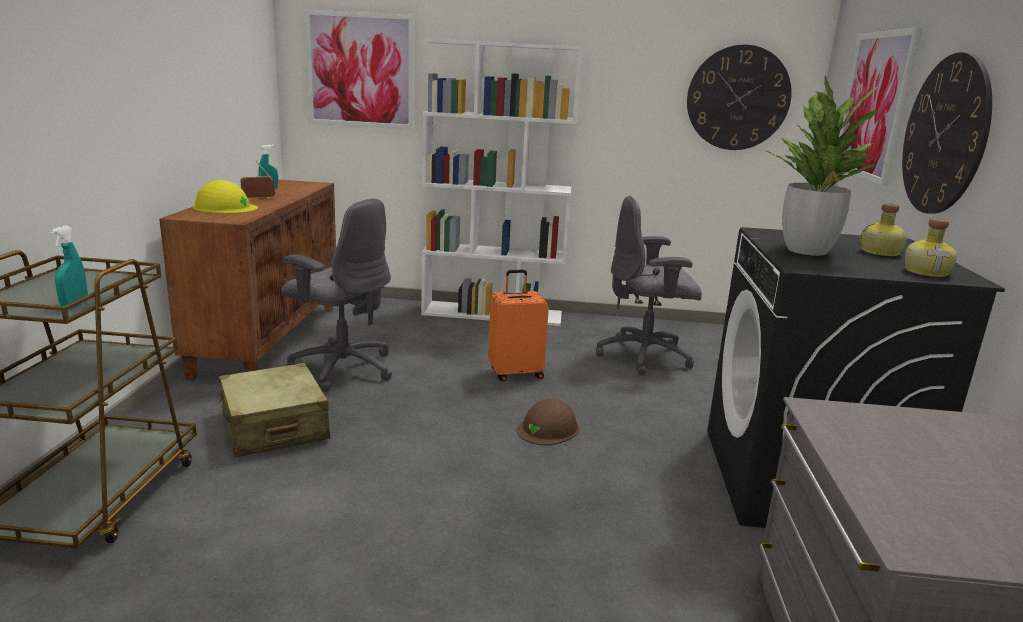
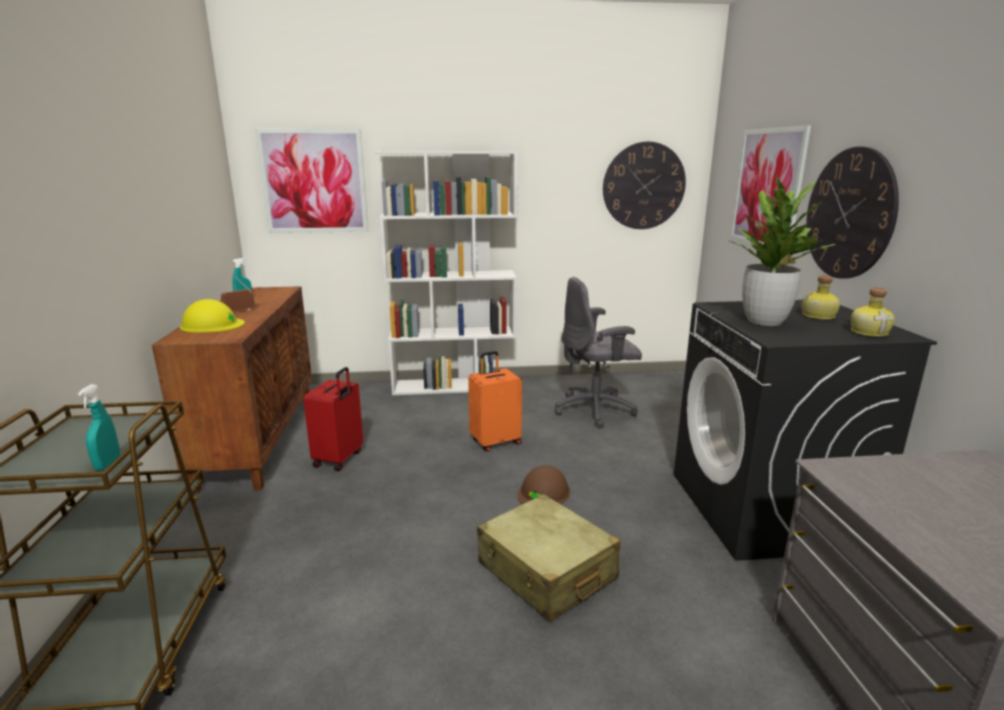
camera: 10 degrees left, 0 degrees up
(274, 427) = (295, 531): beige suitcase -> beige suitcase (546, 571)
(342, 368) = (339, 459): grey office chair -> red suitcase

